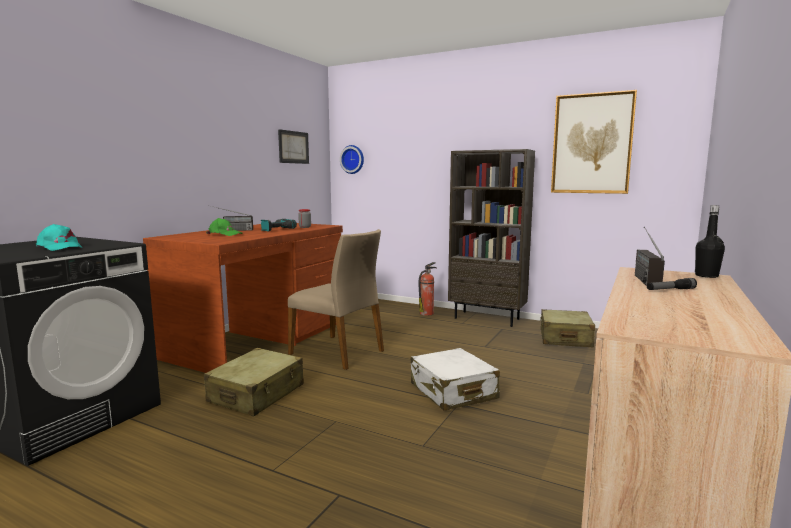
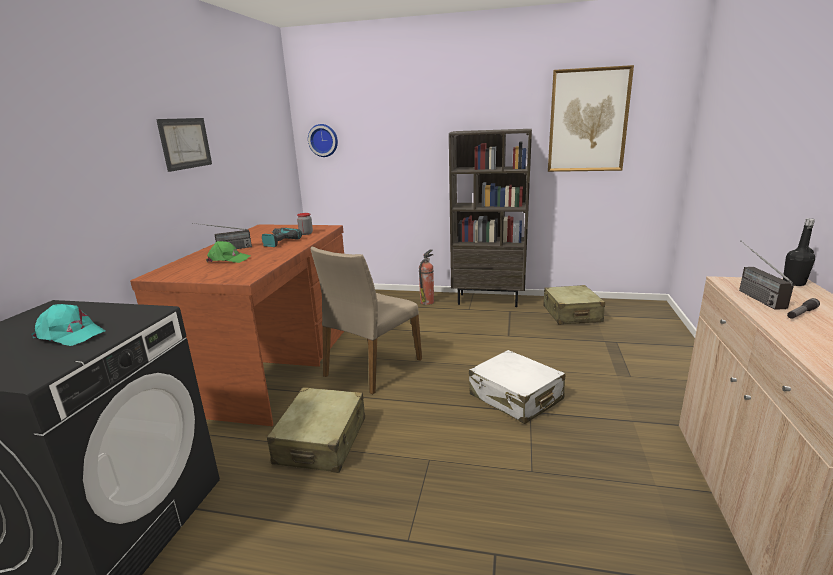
camera: 15 degrees left, 10 degrees up
(293, 147) = (261, 133): picture -> picture (185, 143)
(338, 352) = (371, 367): beige chair -> beige chair turned 105 degrees clockwise

